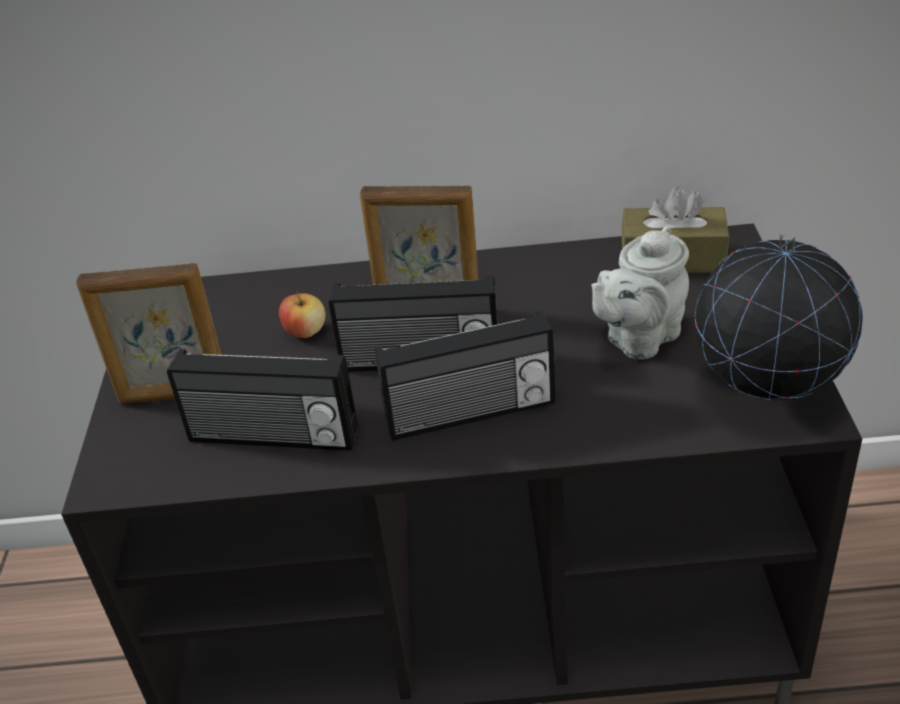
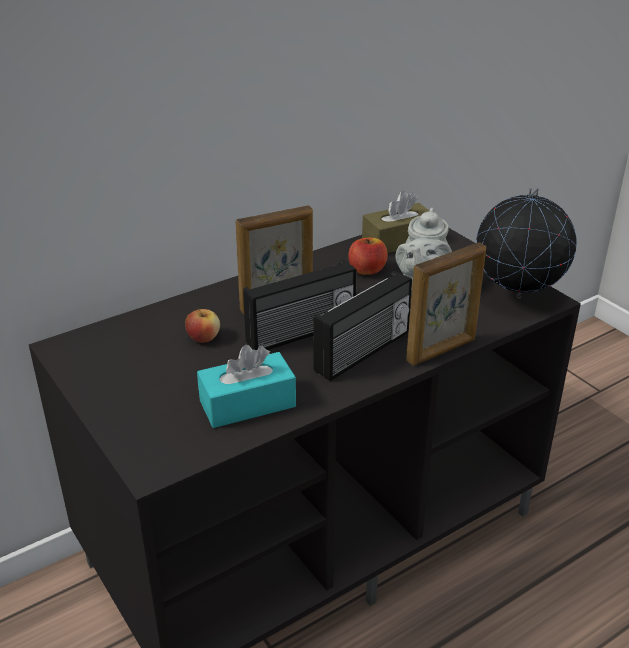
camera: 35 degrees left, 5 degrees down
(174, 395) = (146, 402): picture frame -> picture frame (442, 351)
(272, 437) = (247, 404): radio -> turquoise tissue box
(587, 292) = (367, 270): none -> apple

